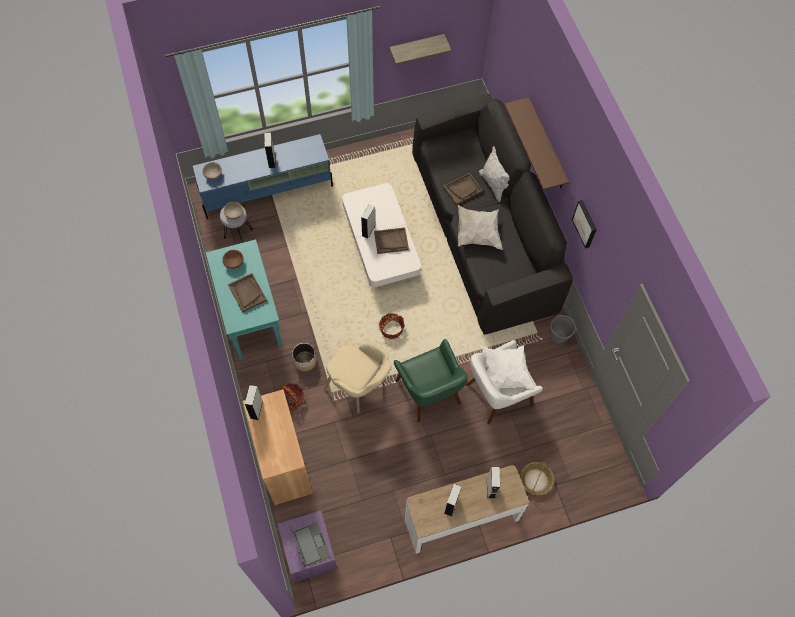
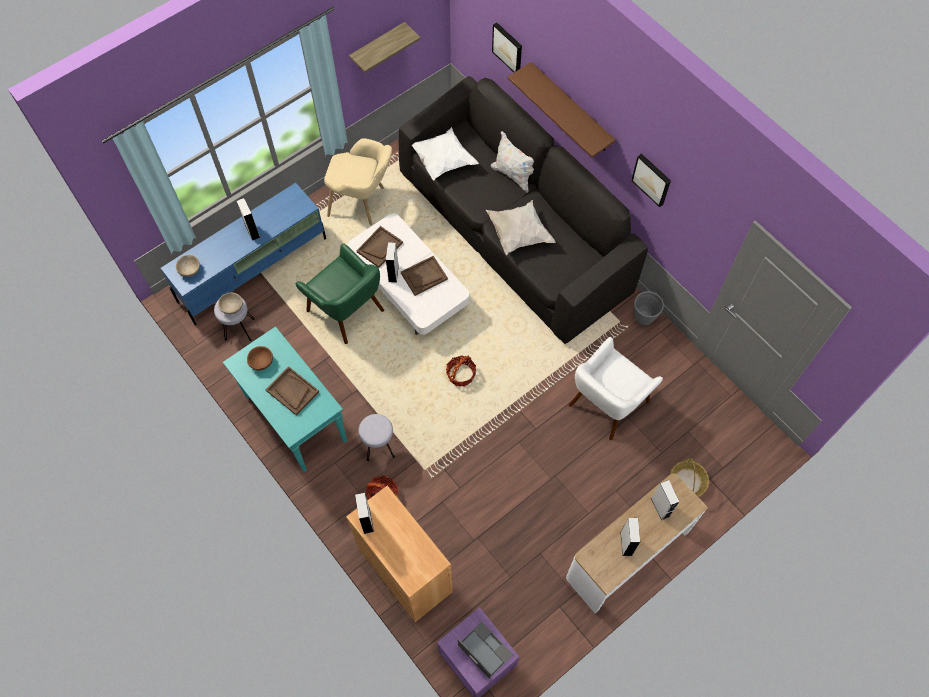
camera: 20 degrees left, 0 degrees up
(304, 361) = (379, 446): planter -> grey stool
(360, 389) = (455, 454): beige armchair -> beige armchair (364, 203)
(429, 392) = (532, 429): green armchair -> green armchair (347, 311)
(462, 189) = (481, 192): brown tray -> brown tray (379, 247)
(504, 372) = (613, 376): white pillow -> white pillow (442, 161)
(517, 80) = (508, 47): none -> picture

